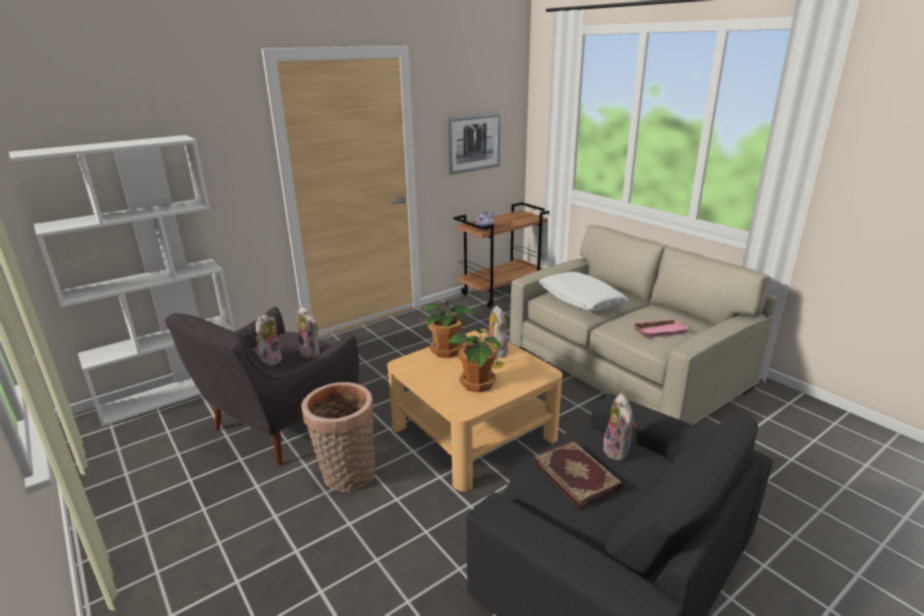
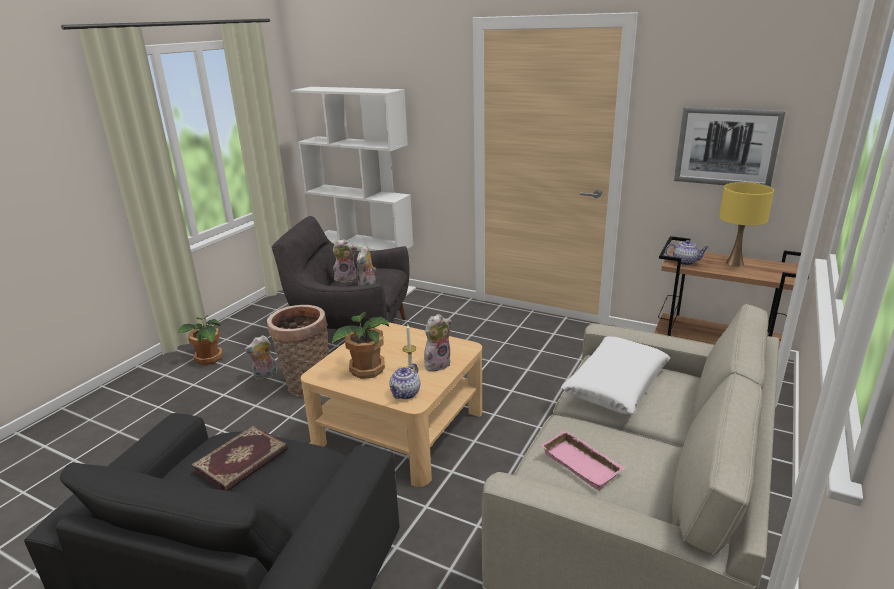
camera: 65 degrees right, 0 degrees up
(447, 351) = (418, 340): potted plant -> potted plant (209, 359)
(502, 220) = (734, 263): none -> yellow table lamp
(531, 373) = (405, 394): none -> teapot
(618, 452) = (290, 482): plush toy -> plush toy (265, 376)

